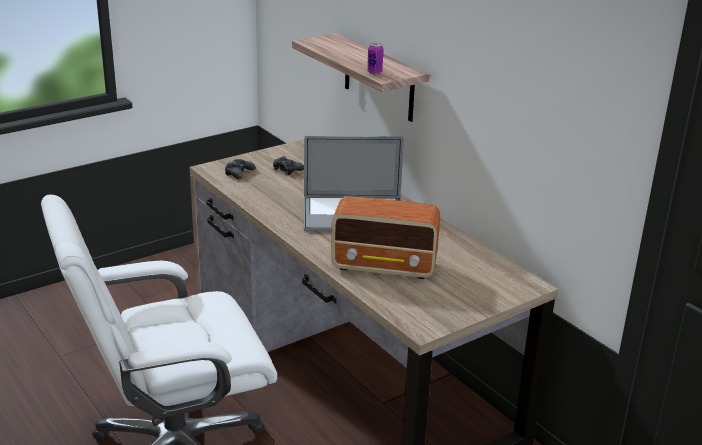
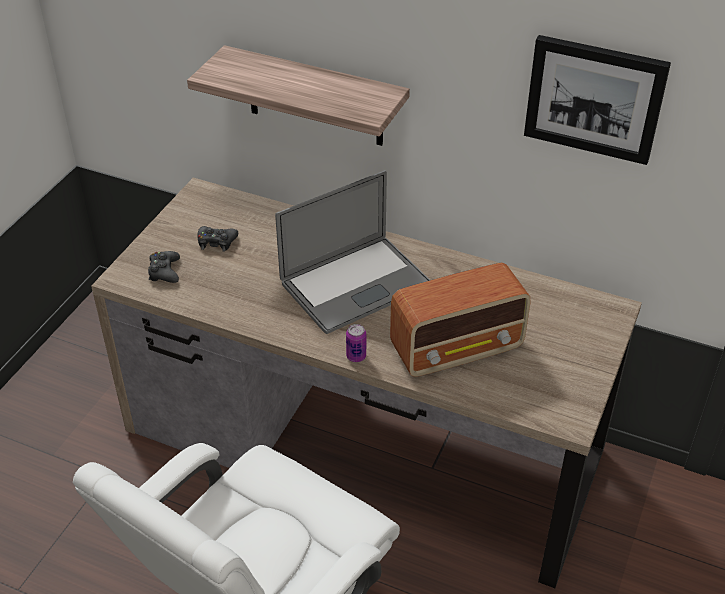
camera: 30 degrees left, 15 degrees up
(374, 72) = (349, 108): can -> can (356, 356)
(534, 90) = (594, 98): none -> picture

